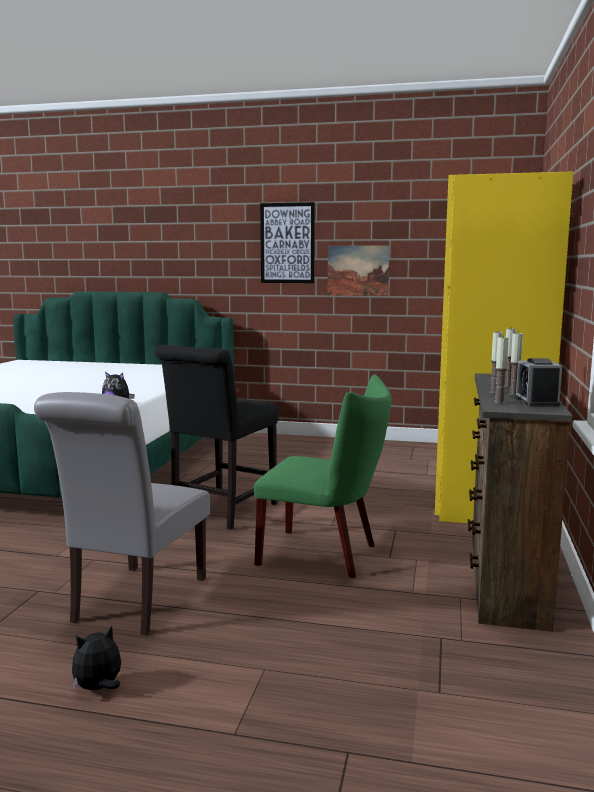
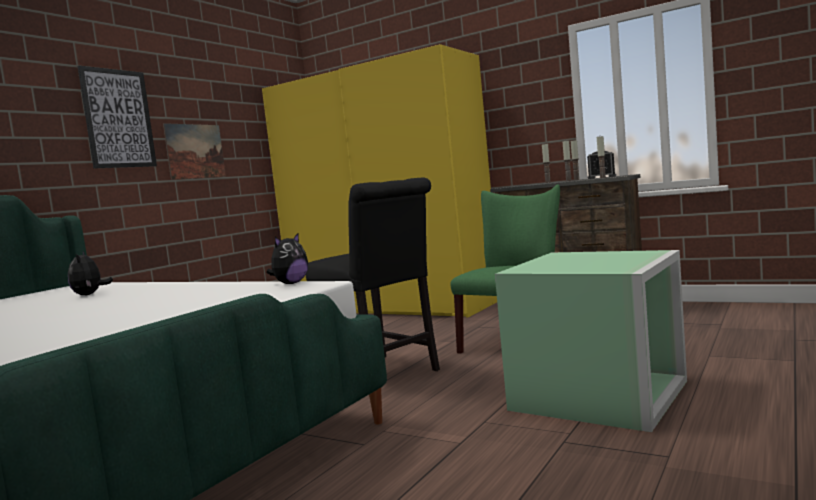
camera: 70 degrees left, 5 degrees down
(98, 688) = (760, 398): plush toy -> plush toy (89, 295)
(135, 603) = (600, 396): grey chair -> green storage box

